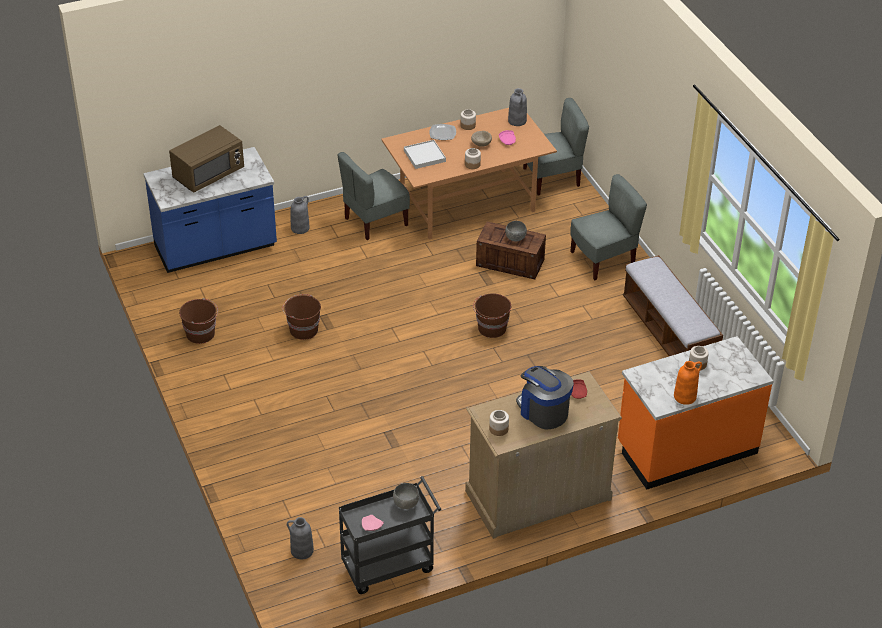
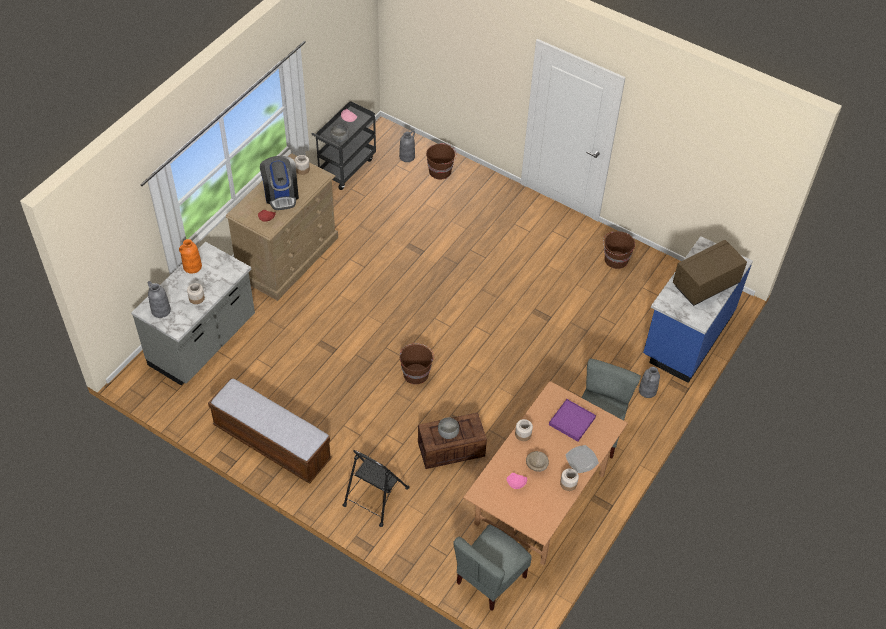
camera: 145 degrees right, 10 degrees up
(208, 174) = (705, 284): brown microwave -> brown microwave turned 45 degrees clockwise
(303, 330) = (551, 299): brown bucket -> brown bucket (440, 171)
(424, 156) = (572, 421): white tray -> purple tray
(517, 121) = (528, 517): grey vase -> grey vase (160, 310)
(543, 411) = (281, 194): coffee machine -> coffee machine turned 60 degrees clockwise
(603, 259) = (374, 497): grey chair -> black step ladder
(686, 448) = (203, 342): orange counter -> grey counter

